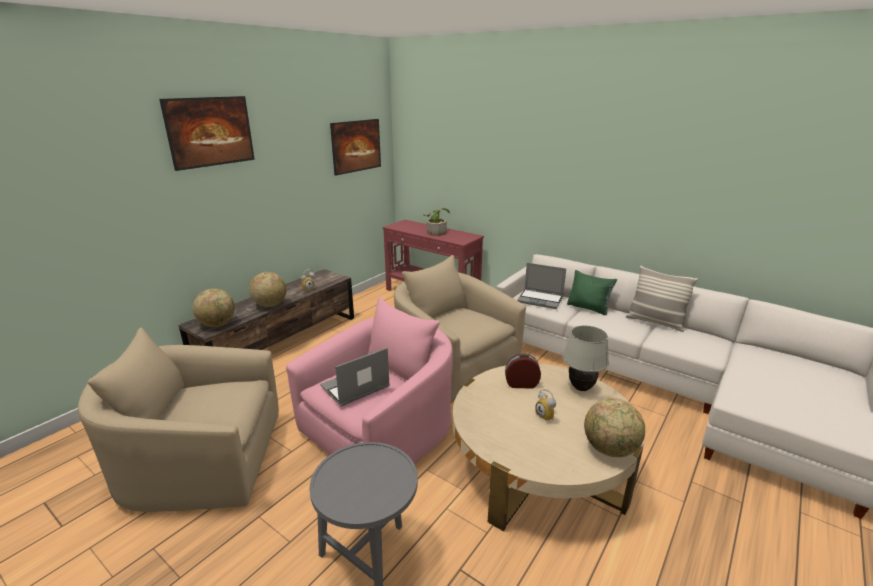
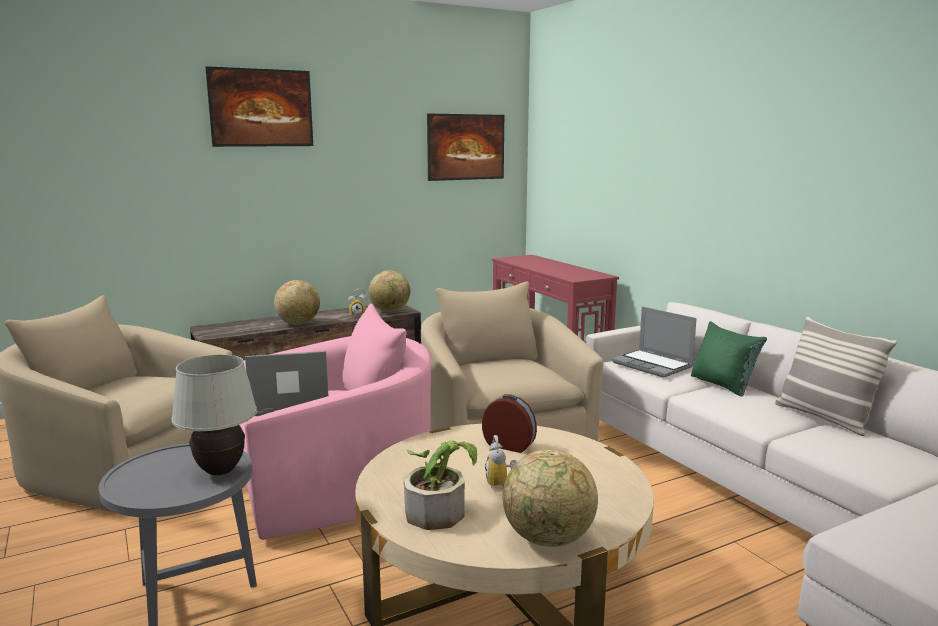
camera: 25 degrees right, 10 degrees down
(217, 324) = (226, 331): globe -> globe (390, 311)
(436, 232) = (556, 268): potted plant -> potted plant (439, 509)
(580, 388) = (593, 467): white table lamp -> white table lamp (220, 471)

